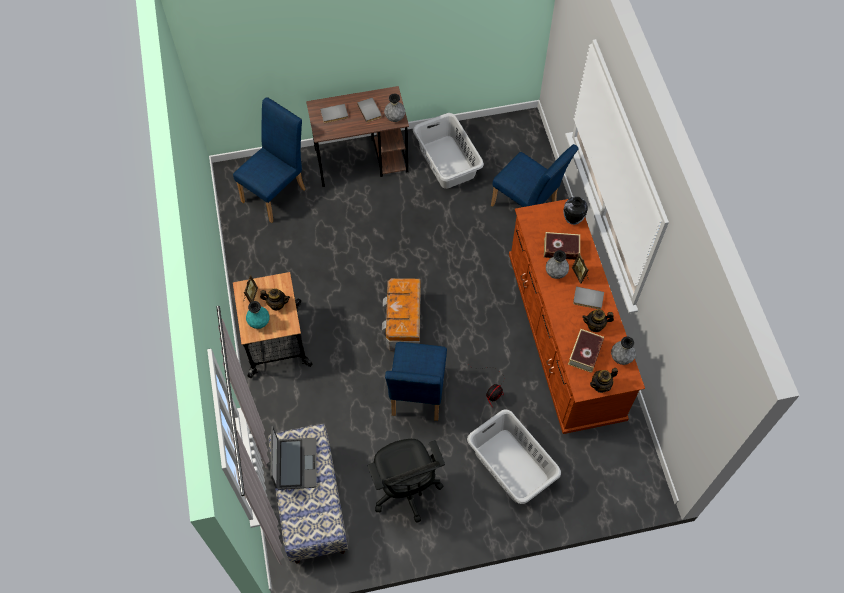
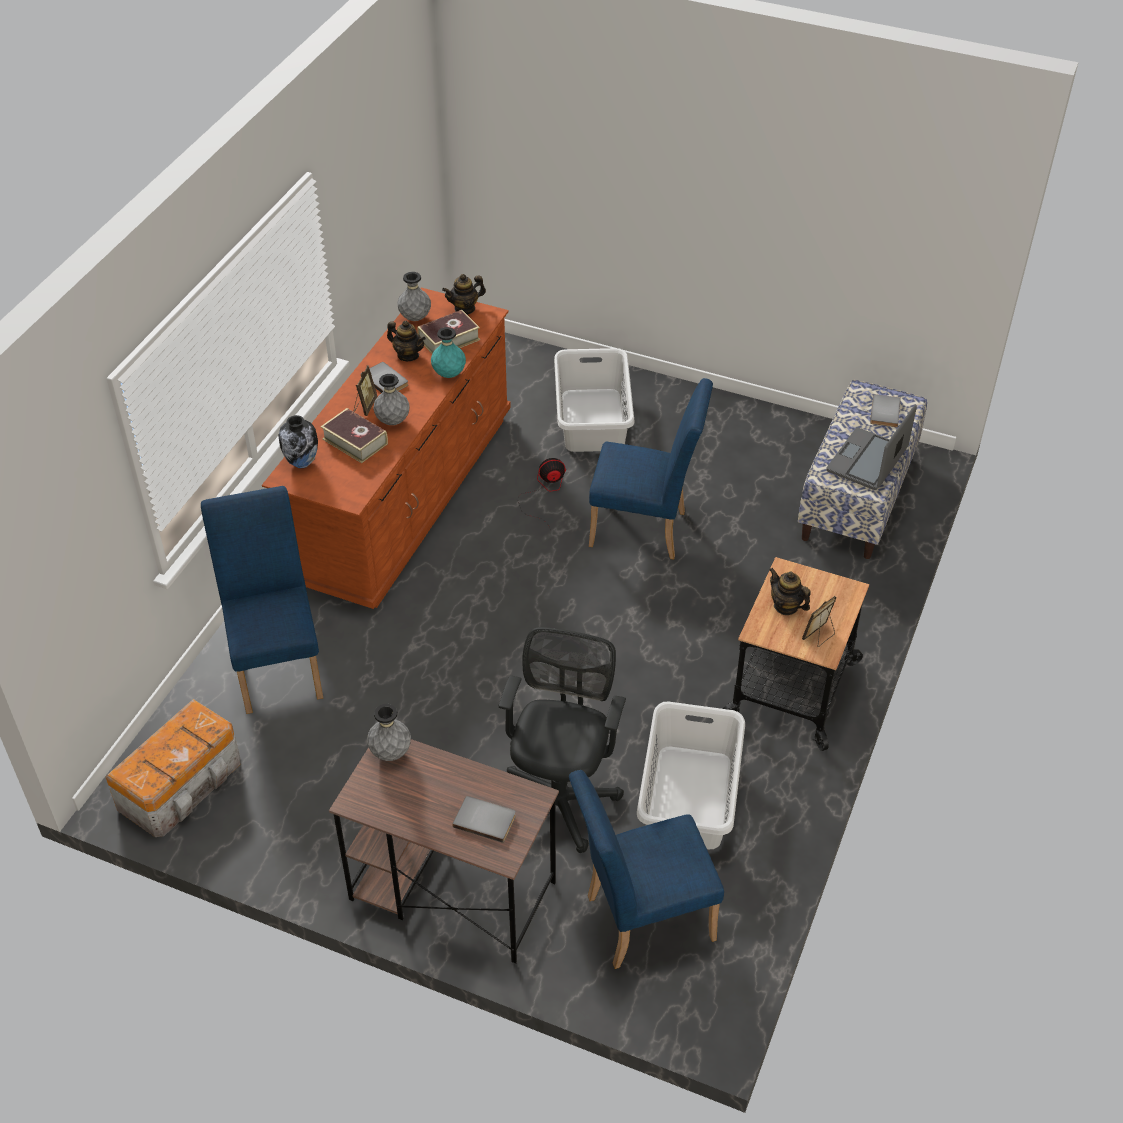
camera: 145 degrees left, 15 degrees down
(259, 323) = (827, 596): turquoise vase -> turquoise vase (449, 374)
(370, 110) = (418, 791): grey book -> grey book (883, 412)
(403, 323) = (592, 616): storage box -> storage box (183, 784)
(405, 489) = (732, 457): black office chair -> black office chair (560, 799)
(416, 397) = (646, 530): blue chair -> blue chair turned 60 degrees clockwise
(447, 161) = (316, 803): grey laundry basket -> grey laundry basket (688, 797)
(601, 385) = (465, 308): teapot -> teapot turned 150 degrees clockwise

